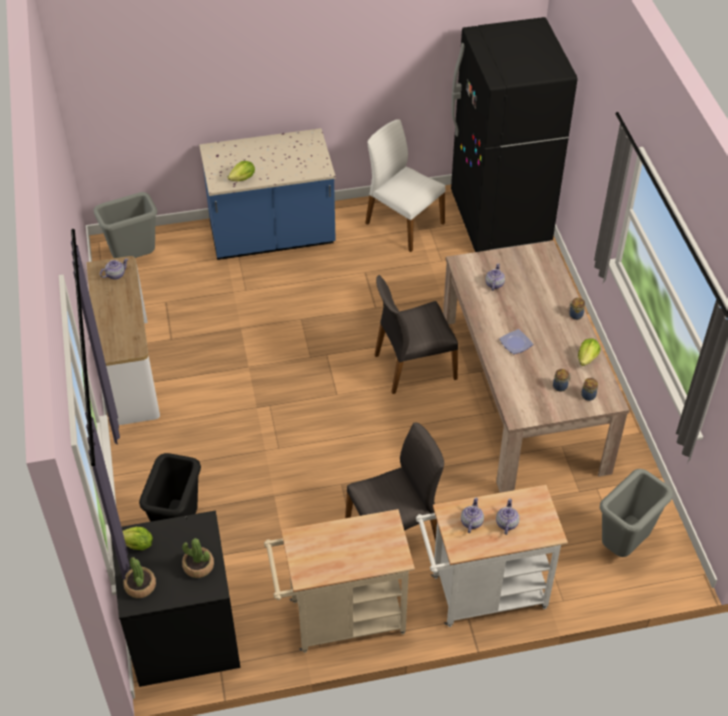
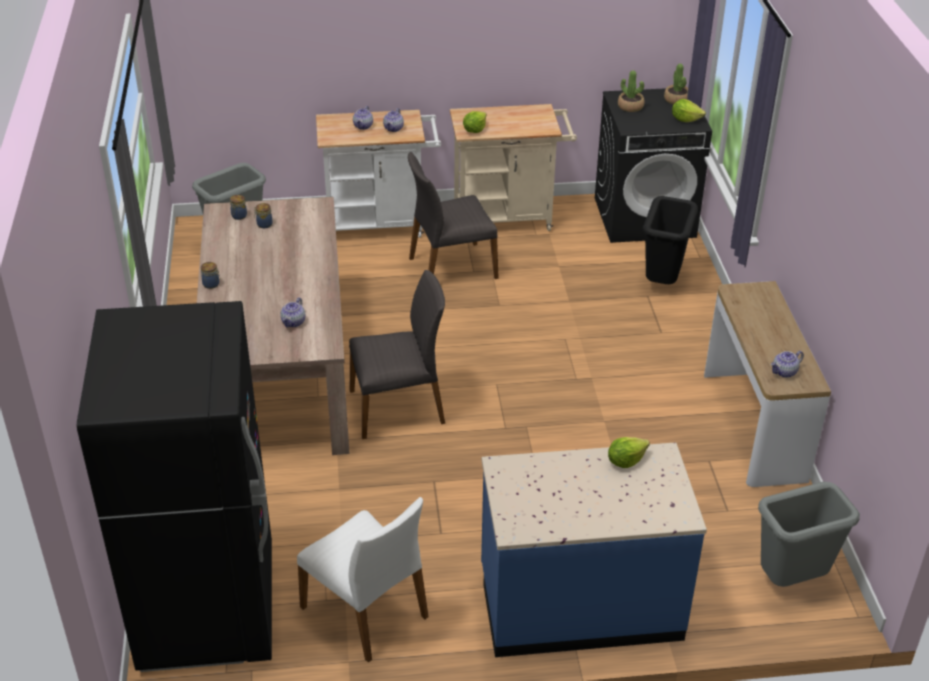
camera: 175 degrees left, 10 degrees down
(515, 343) = (295, 263): plate -> none
(587, 358) = (222, 245): lettuce -> lettuce (474, 130)

